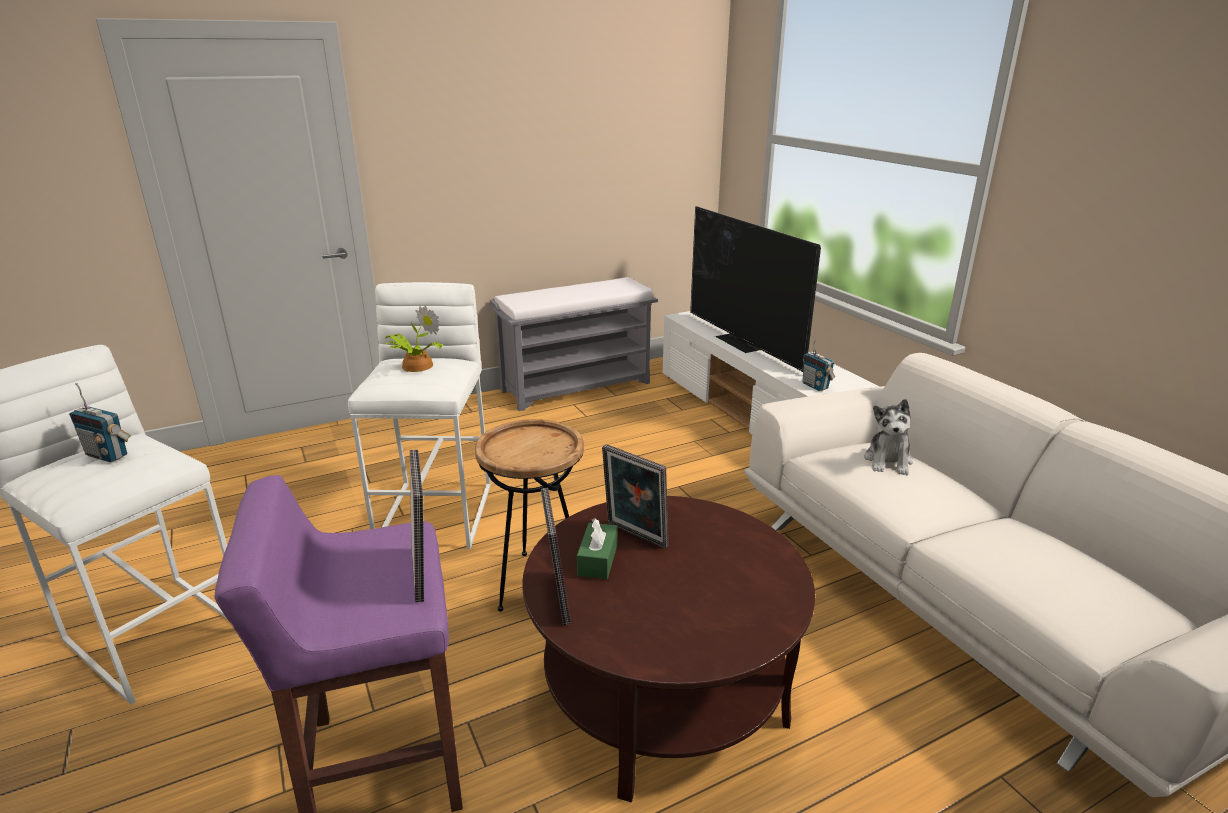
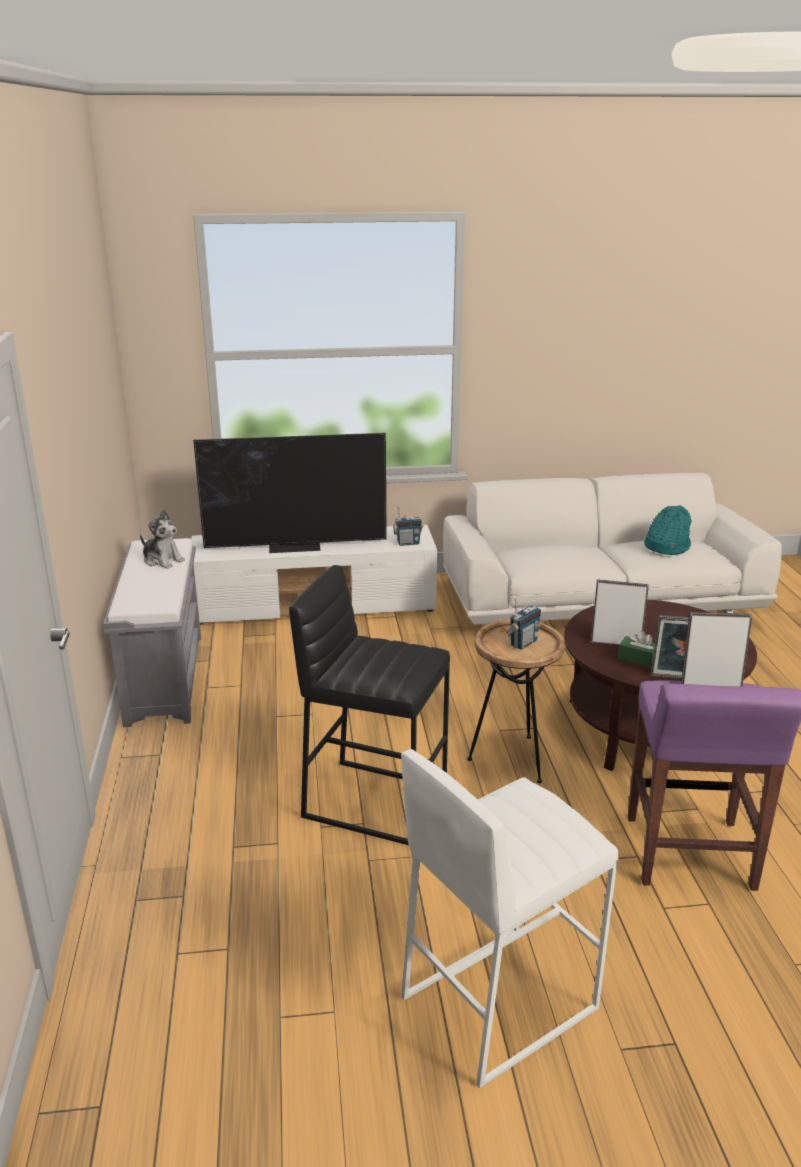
camera: 70 degrees left, 0 degrees up
(108, 455) = (509, 820): radio -> radio (523, 643)
(415, 366) = (377, 655): potted plant -> none
(437, 514) = (374, 800): white stool -> black stool
(634, 536) = (616, 643): picture frame -> picture frame turned 135 degrees counterclockwise
(888, 461) = (546, 551): plush toy -> plush toy (162, 560)
(1045, 560) = (666, 546): none -> turquoise hat

